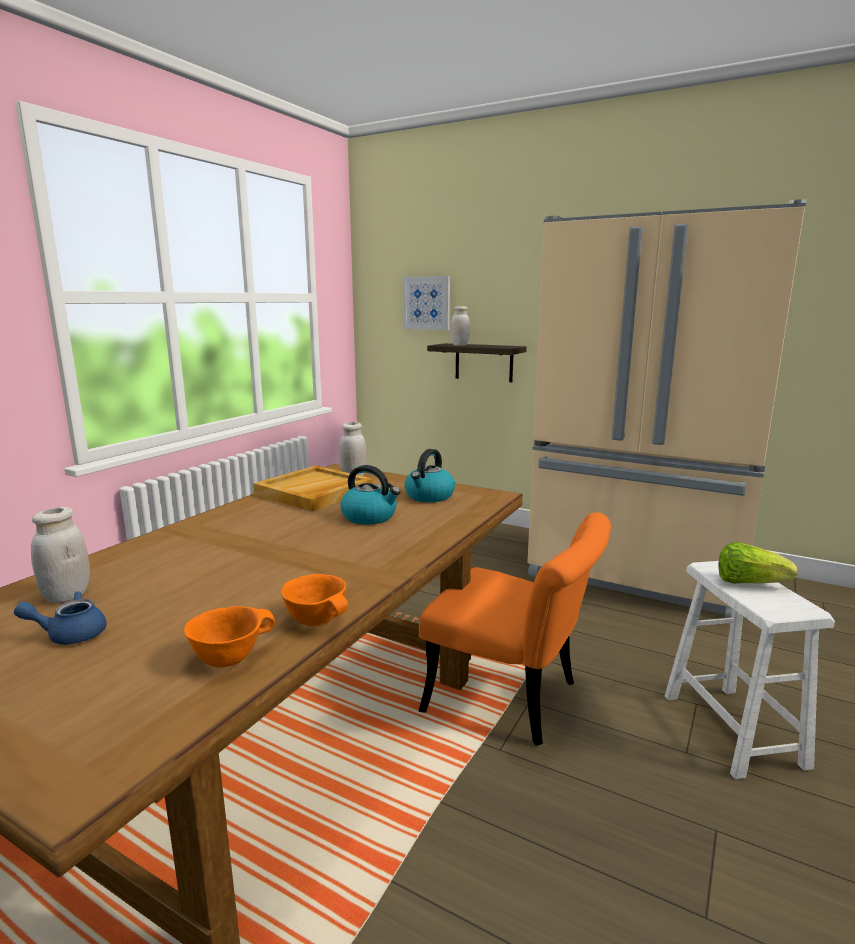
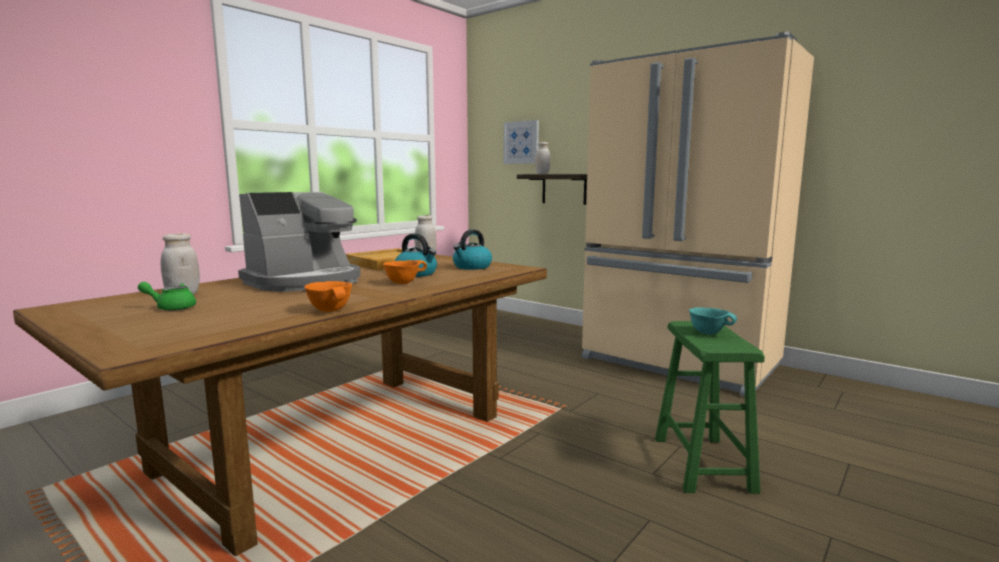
camera: 10 degrees right, 5 degrees down
(69, 634) = (171, 307): blue teapot -> green teapot
(229, 658) = (259, 320): orange bowl -> orange bowl (403, 283)
(231, 547) = (305, 282): none -> coffee machine
(514, 700) = (527, 431): orange chair -> none
(733, 729) = (703, 464): white stool -> green stool
(748, 583) = (709, 333): lettuce -> turquoise bowl

